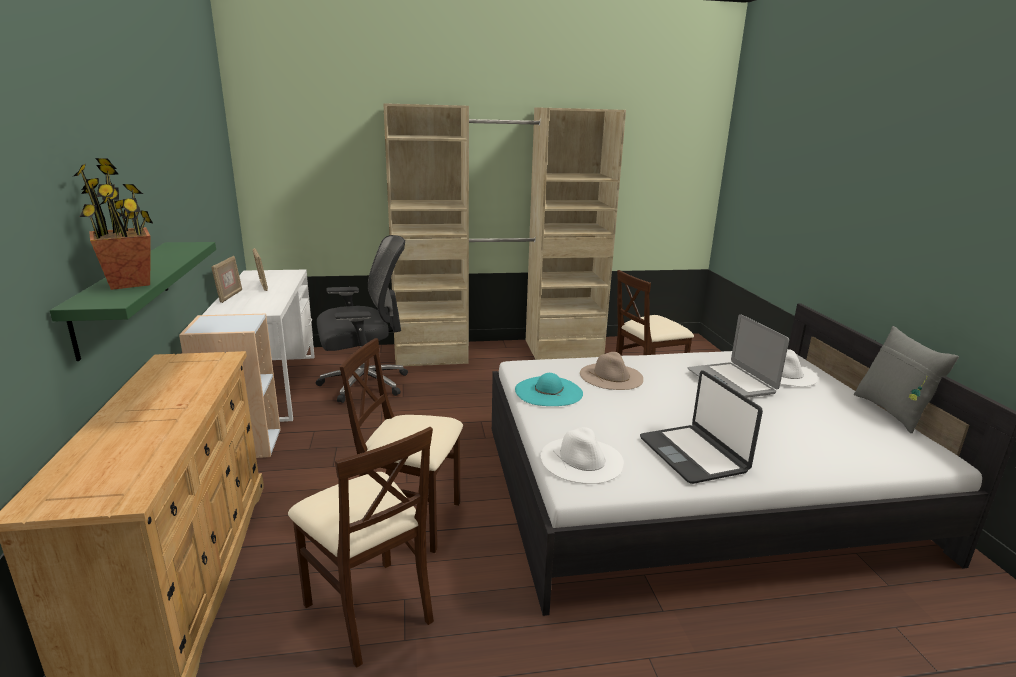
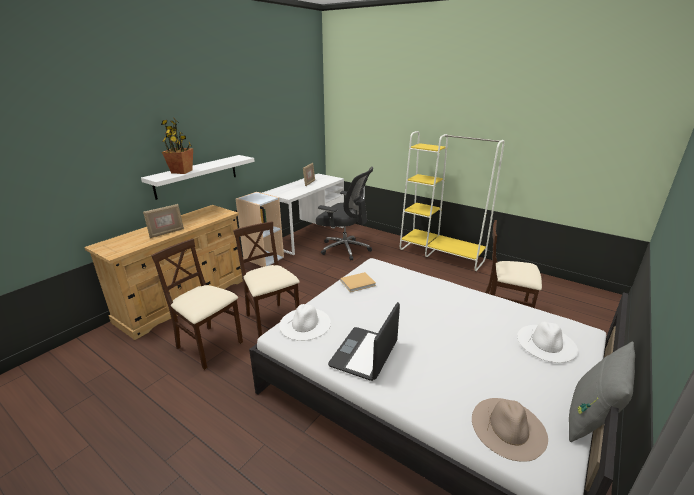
camera: 45 degrees right, 5 degrees up
(123, 295) = (197, 176): green shelf -> white shelf
(230, 296) = (288, 185): picture frame -> picture frame (166, 233)
(369, 610) = (209, 346): beige chair -> beige chair turned 120 degrees clockwise
(499, 351) = (441, 256): beige wardrobe -> yellow clothes rack
(548, 391) = (358, 283): turquoise hat -> beige book
(611, 376) = (411, 290): beige hat -> beige hat (508, 427)
(731, 381) = (485, 328): laptop -> none

